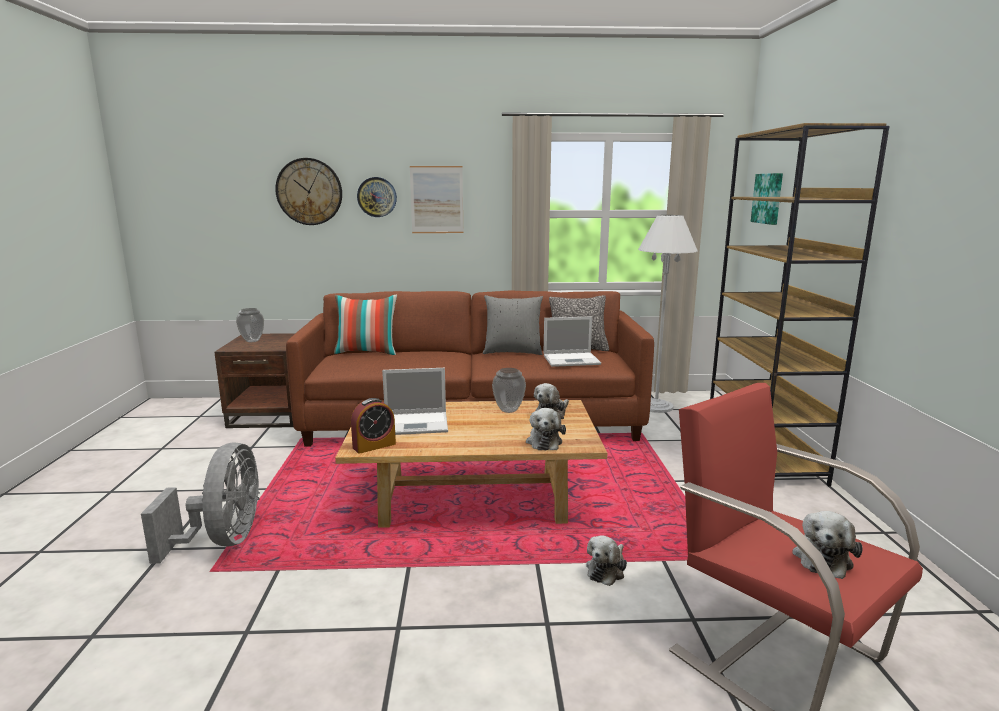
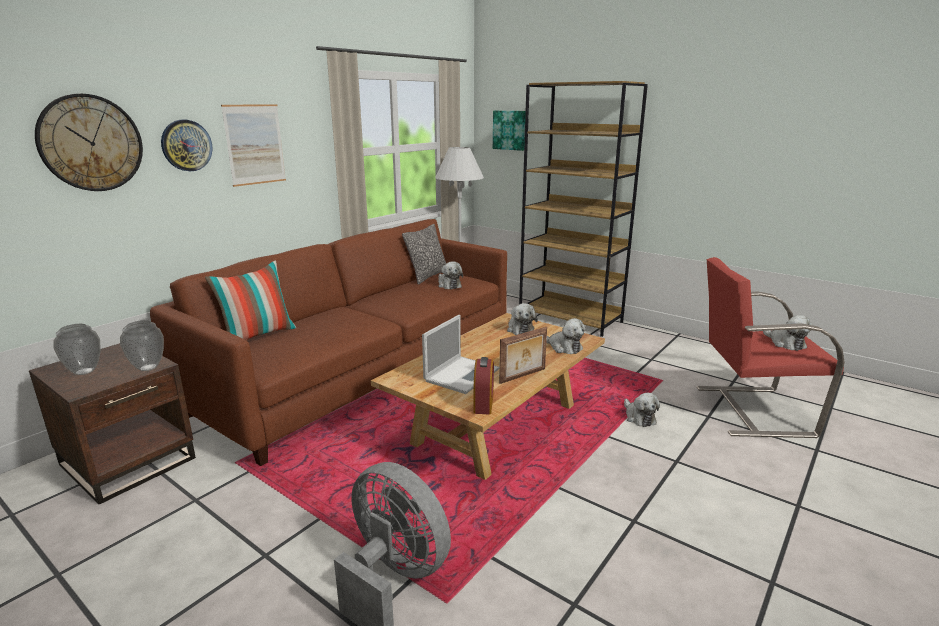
camera: 50 degrees left, 5 degrees up
(449, 444) = (523, 376): none -> picture frame
(508, 410) = (489, 337): vase -> vase (148, 367)
(512, 352) = (387, 292): grey pillow -> none
(572, 360) = (448, 285): laptop -> plush toy

